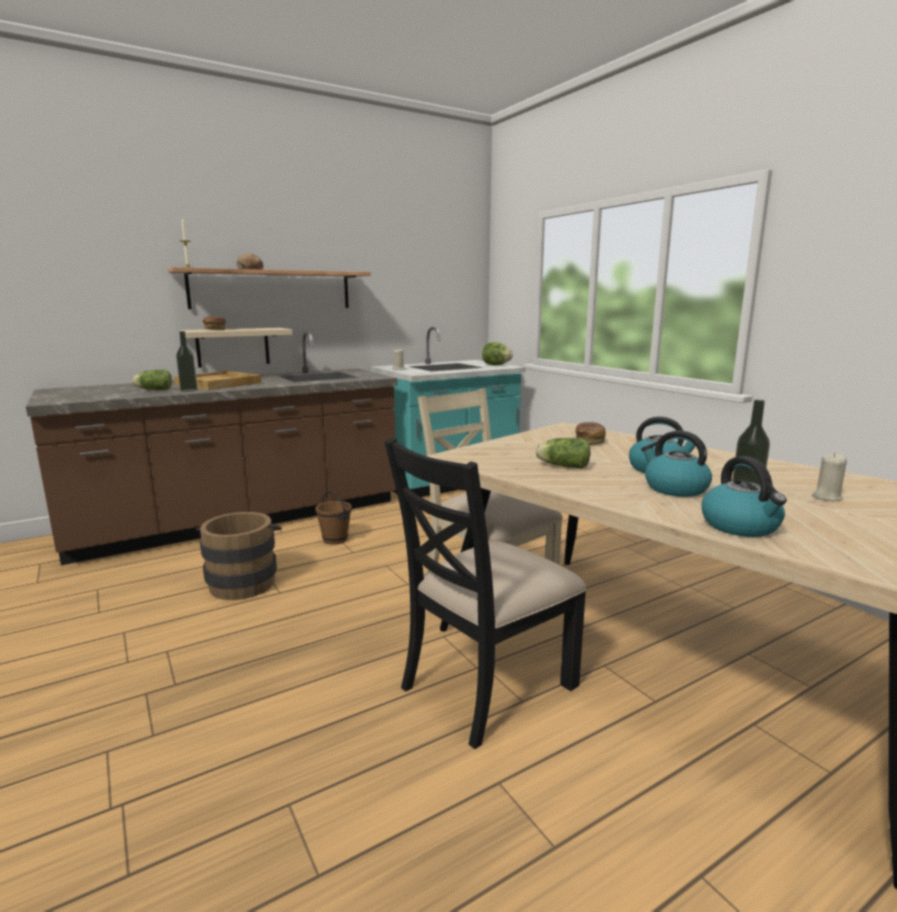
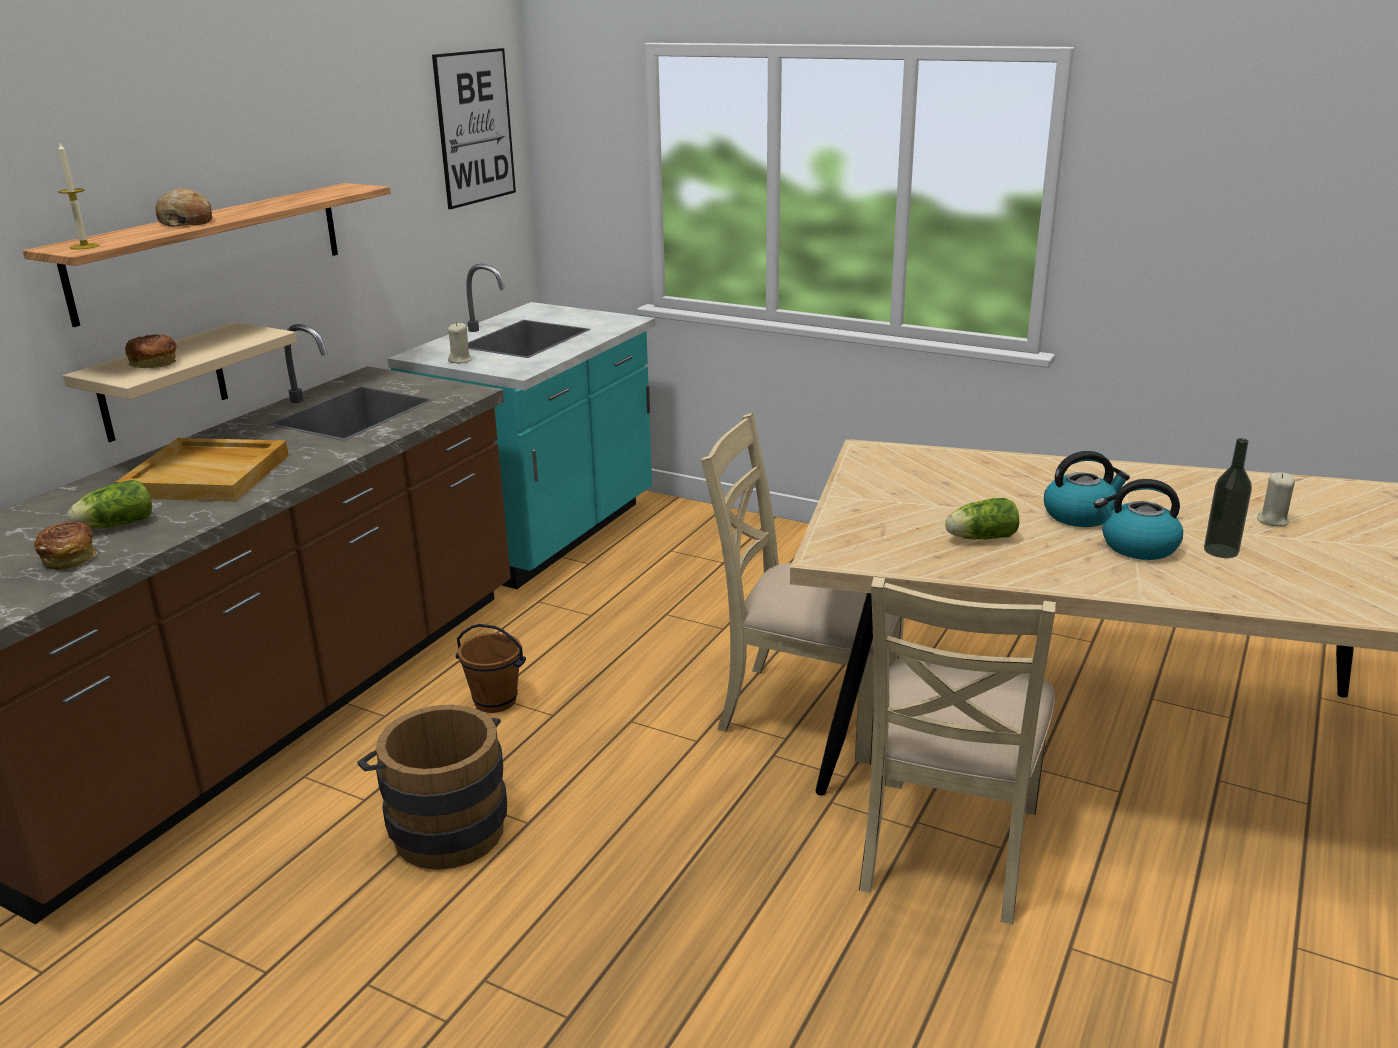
camera: 30 degrees left, 10 degrees up
(189, 390) = (197, 511): bottle -> none
(450, 260) = (475, 127): none -> picture
(486, 686) = (947, 846): black chair -> beige chair
(496, 365) = (598, 318): lettuce -> none
(590, 442) = (941, 478): bread -> bread (70, 558)
(741, 526) = (1259, 590): kettle -> none

